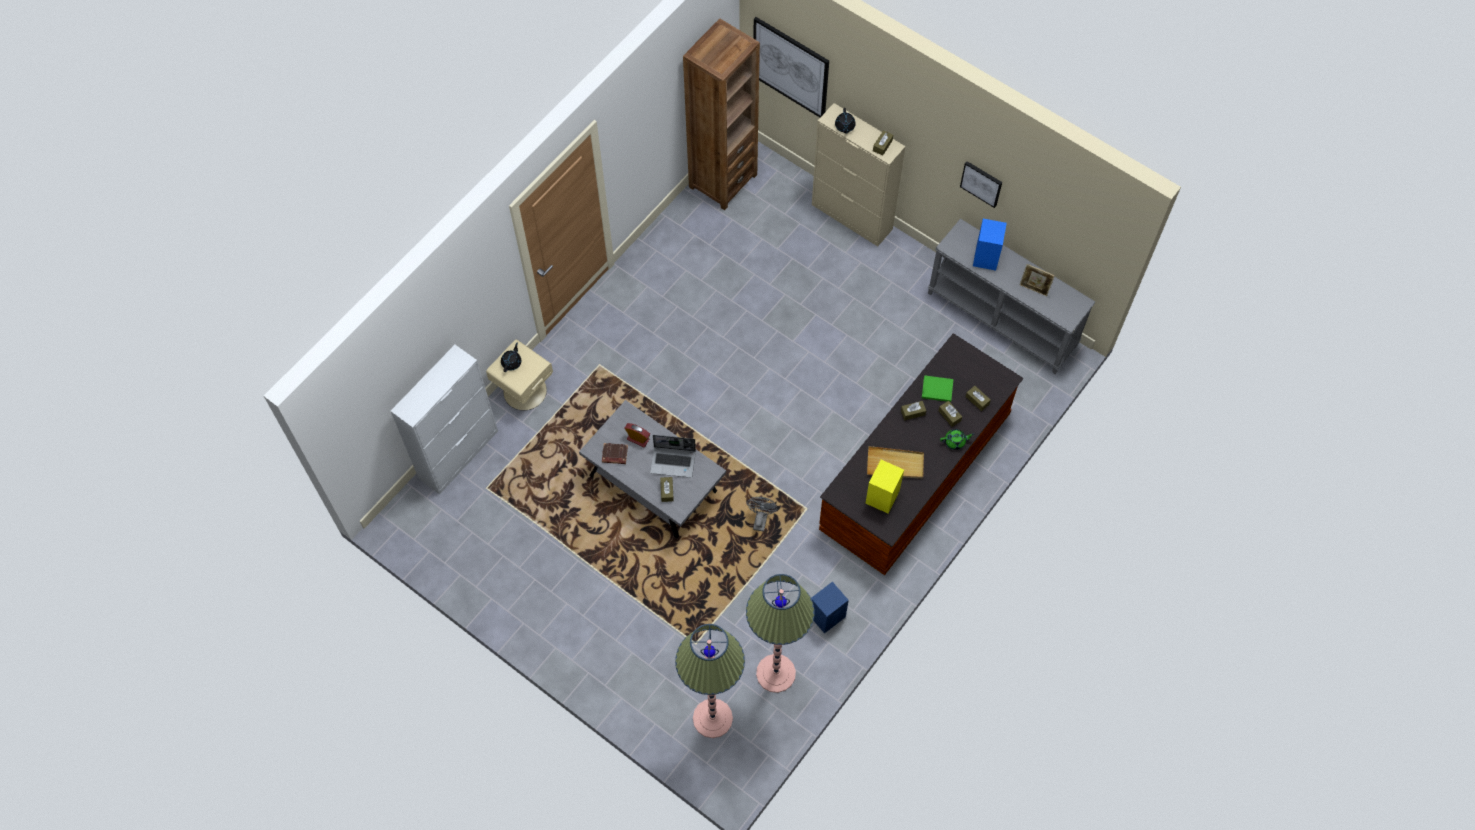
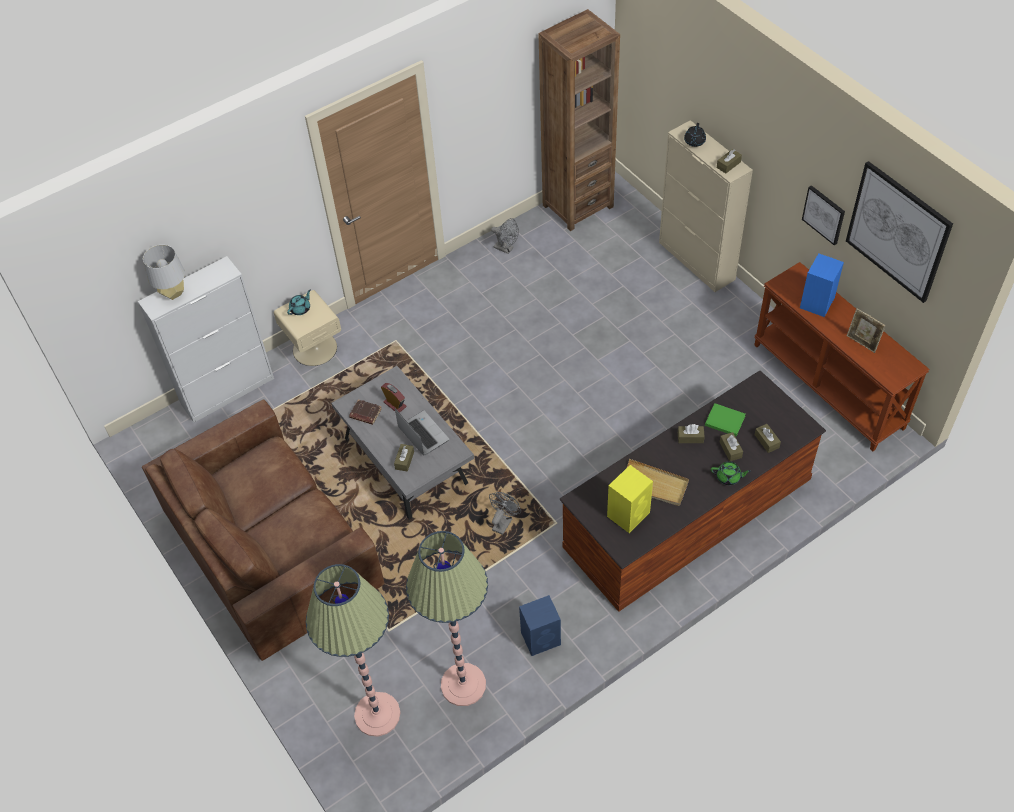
camera: 20 degrees right, 10 degrees down
(421, 395) = (173, 293): none -> grey table lamp
(512, 362) = (300, 309): black teapot -> turquoise teapot
(561, 596) = (270, 547): none -> brown sofa
(670, 243) = (506, 248): none -> grey fan
(673, 462) = (422, 434): laptop -> laptop turned 150 degrees counterclockwise
(791, 67) = (655, 81): picture -> picture (897, 231)
(1002, 318) = (829, 385): grey console table -> brown console table

